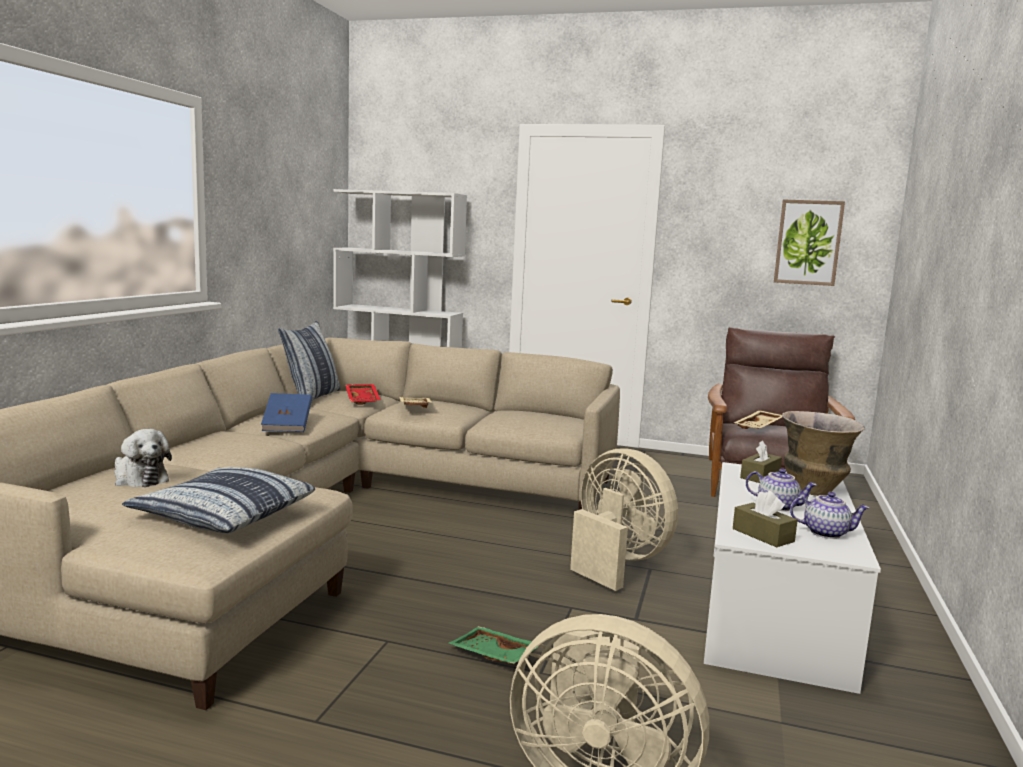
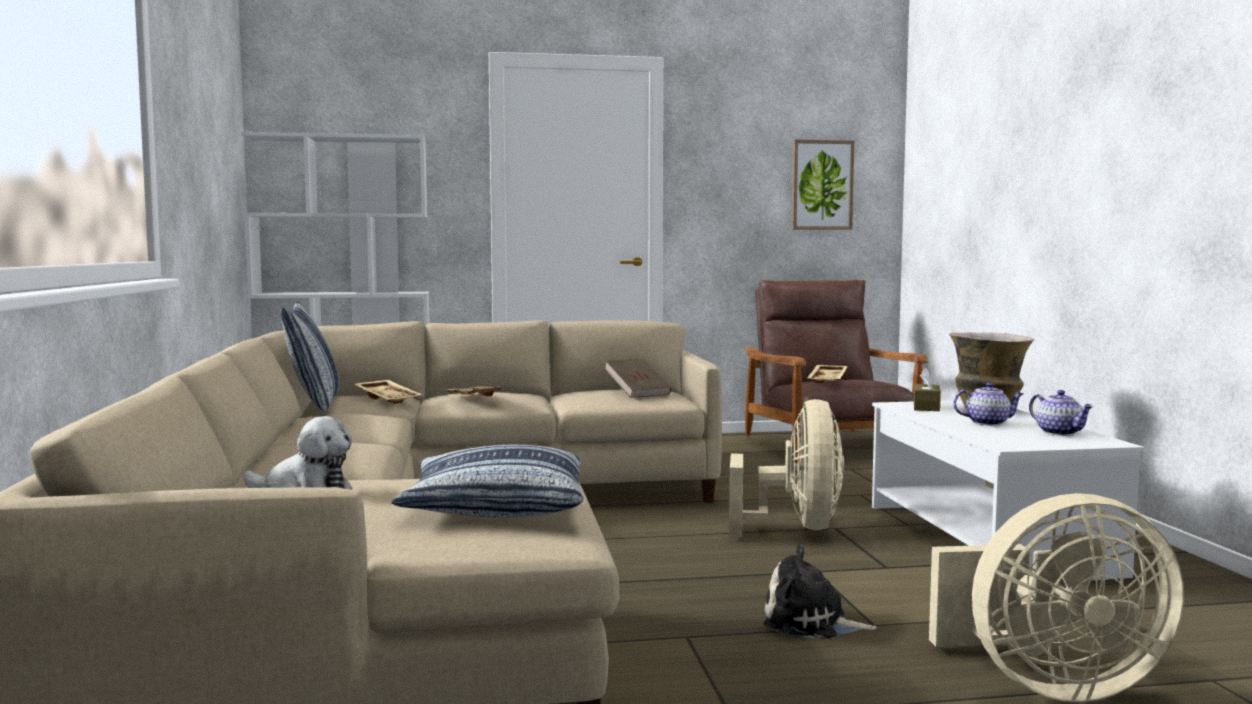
camera: 25 degrees left, 5 degrees down
(287, 426) = (353, 431): blue book -> none
(363, 399) = (389, 399): red tray -> beige tray
(493, 656) = (811, 623): green tray -> plush toy
(546, 420) = (637, 393): none -> brown book
(616, 561) = (797, 528): beige fan -> beige fan turned 75 degrees clockwise
(763, 535) = (1021, 441): brown tissue box -> none
(826, 533) = (1060, 433): teapot -> teapot turned 75 degrees clockwise

